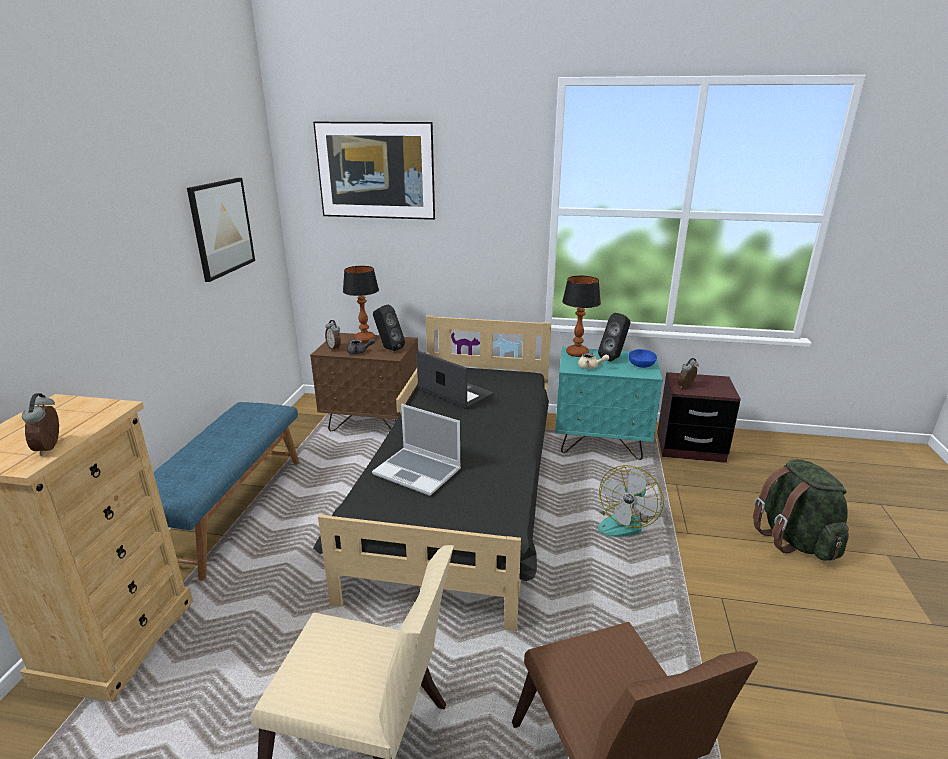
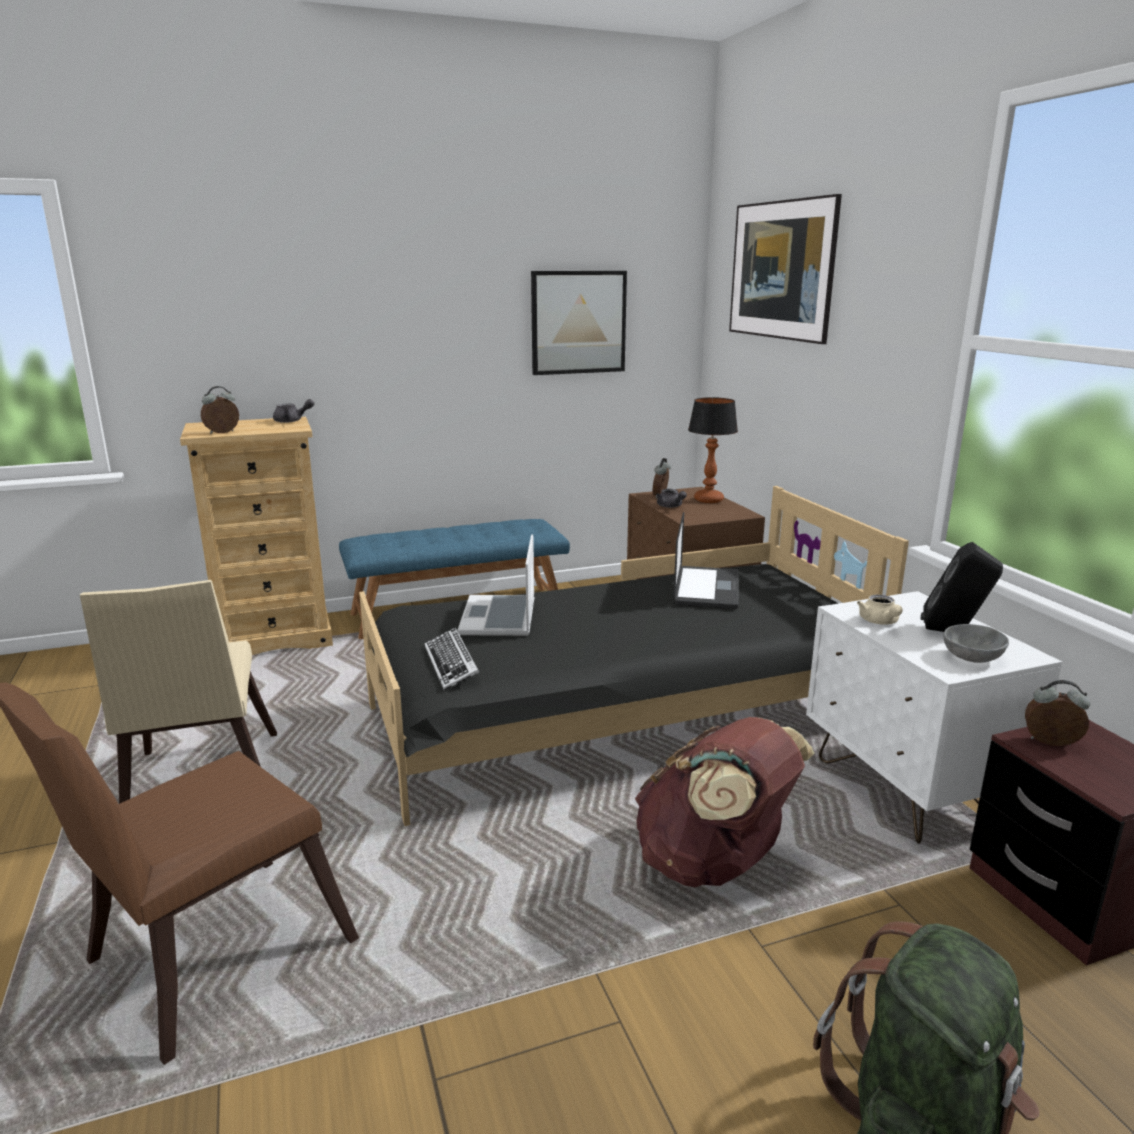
camera: 60 degrees right, 5 degrees down
(68, 403) = (292, 421): none -> grey teapot
(388, 348) = (705, 514): black speaker -> none
(474, 512) = (451, 664): none -> keyboard
(577, 353) = (914, 604): table lamp -> none
(601, 443) = (906, 790): turquoise nightstand -> white nightstand
(624, 521) = (713, 864): fan -> brown backpack
(642, 365) = (972, 658): blue bowl -> grey bowl

